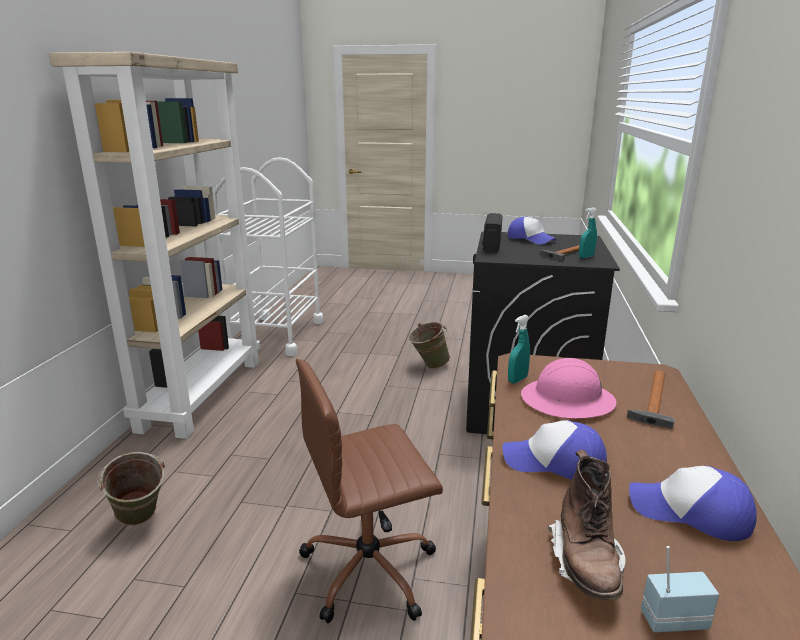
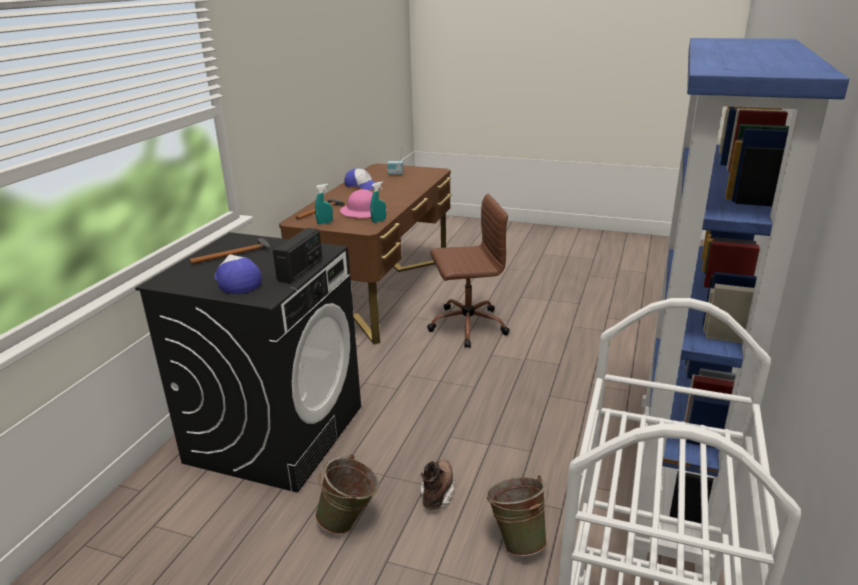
camera: 170 degrees left, 5 degrees up
(140, 522) = (625, 356): green bucket -> green bucket (517, 539)
(202, 393) = (674, 493): beige bookcase -> blue bookcase
(554, 462) = (394, 196): cap -> none
(586, 257) = (230, 247): turquoise spray bottle -> turquoise spray bottle (325, 223)
(586, 563) = (408, 180): brown boot -> brown boot (437, 493)

